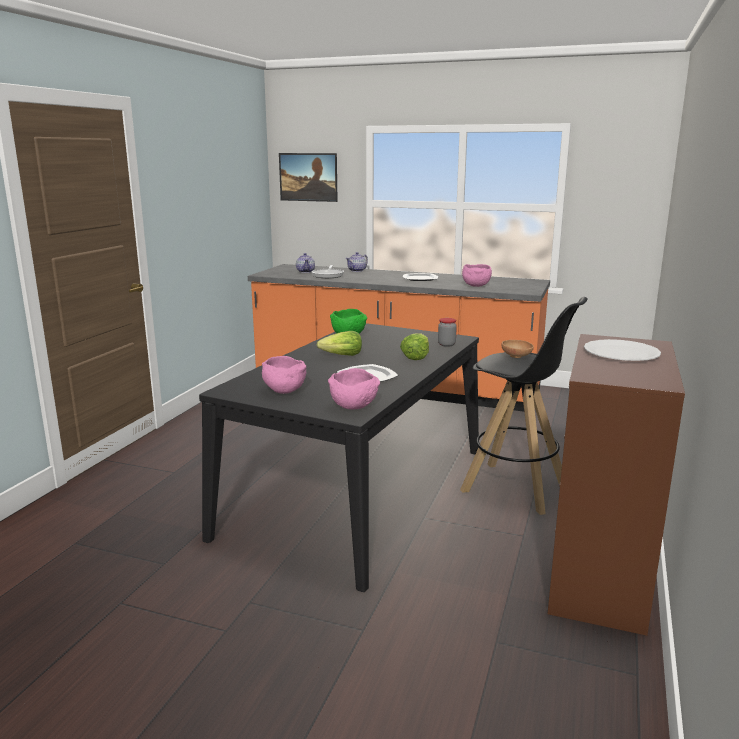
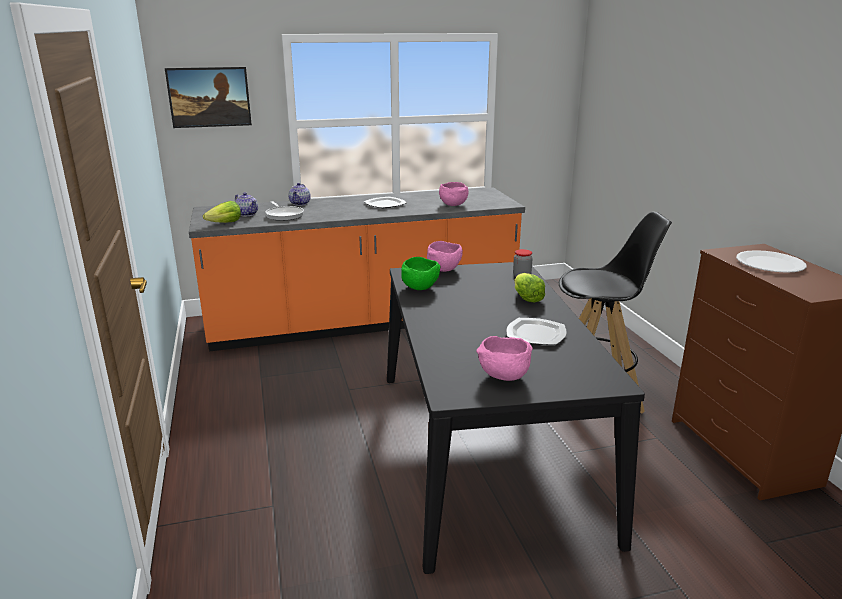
camera: 35 degrees left, 5 degrees up
(342, 356) = (464, 315): lettuce -> lettuce (225, 223)
(354, 407) = (597, 373): pink bowl -> pink bowl (444, 269)
(517, 357) = (593, 276): brown bowl -> none

